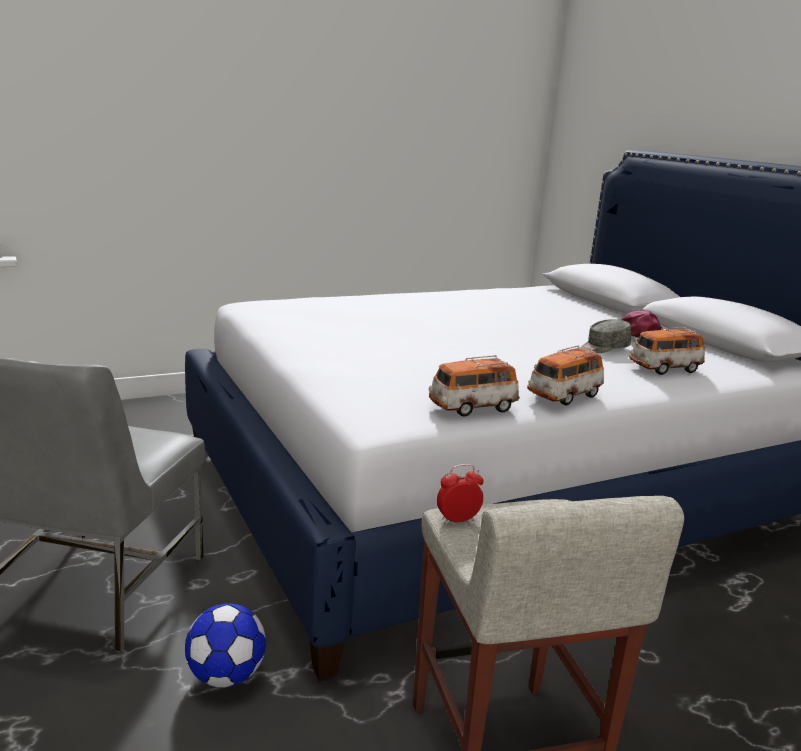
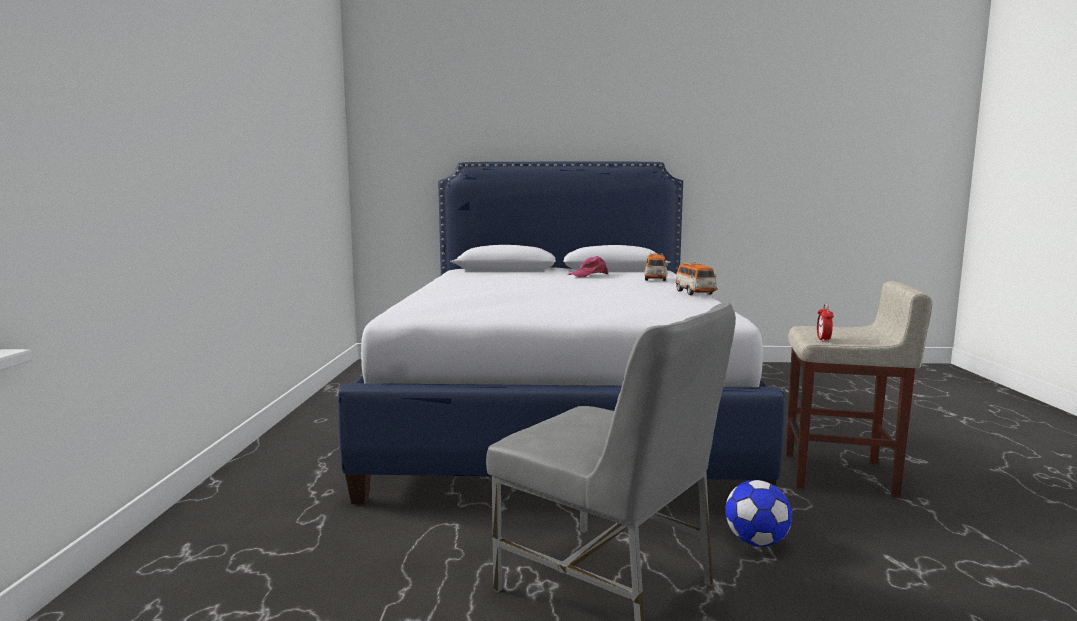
camera: 60 degrees left, 10 degrees down
(472, 407) = (709, 304): toy car -> none
(603, 348) = (610, 280): grey cap -> none

